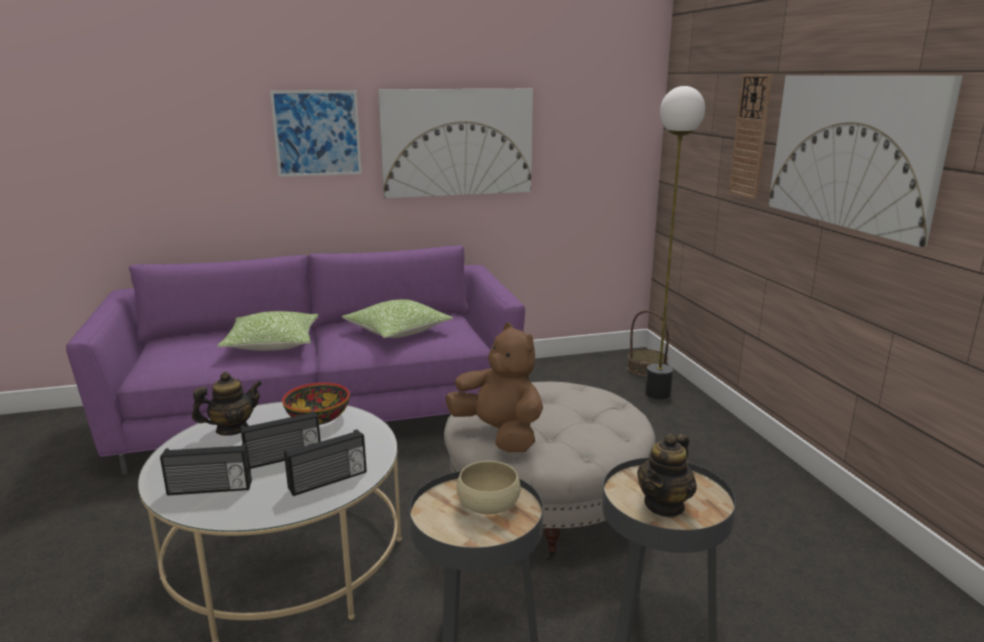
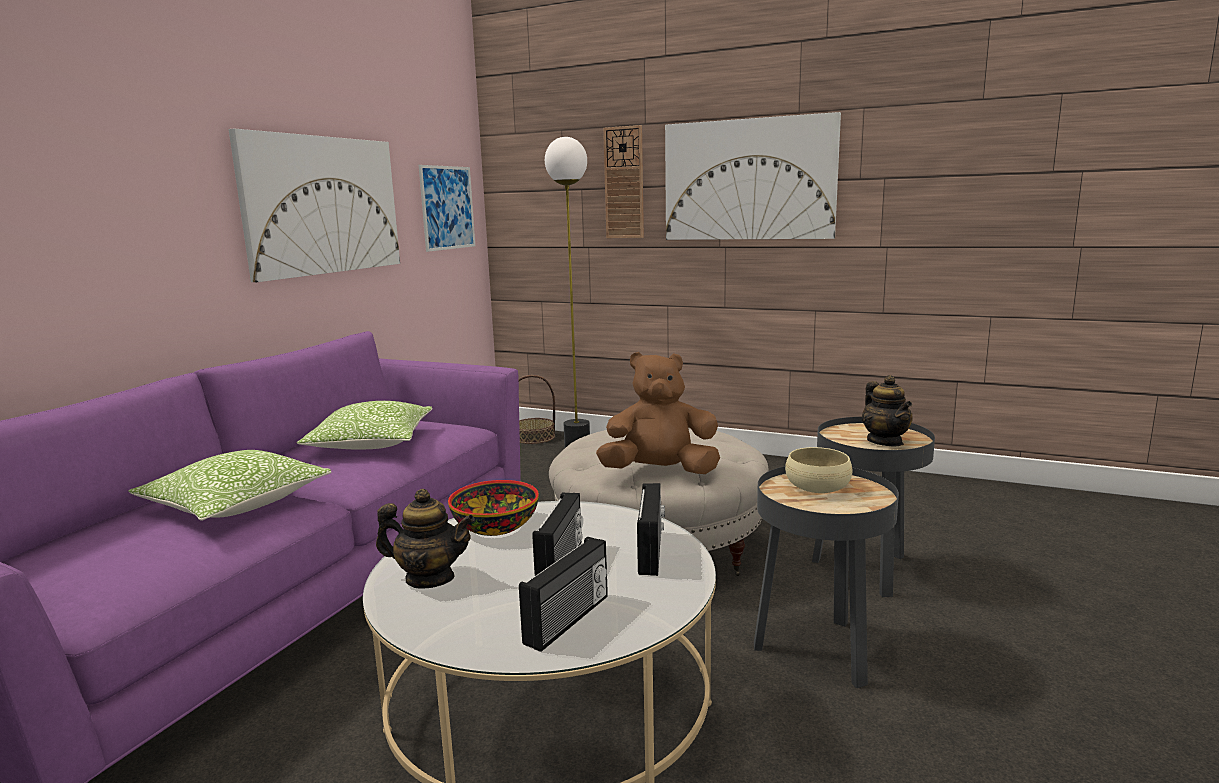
camera: 50 degrees left, 5 degrees down
(232, 429) = (429, 578): teapot -> teapot turned 90 degrees clockwise
(317, 133) = (154, 190): picture -> picture (447, 208)

